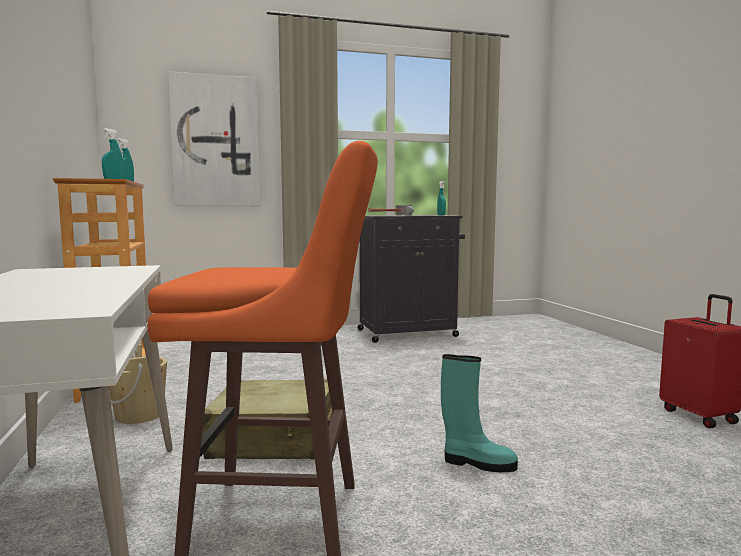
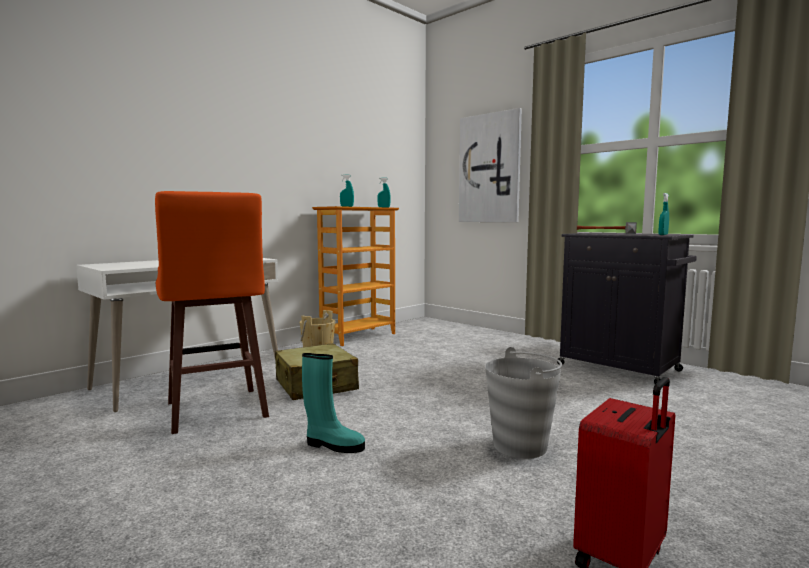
camera: 60 degrees right, 0 degrees up
(477, 463) = (333, 445): turquoise boot -> turquoise boot turned 60 degrees counterclockwise
(531, 396) = (520, 446): none -> grey bucket

